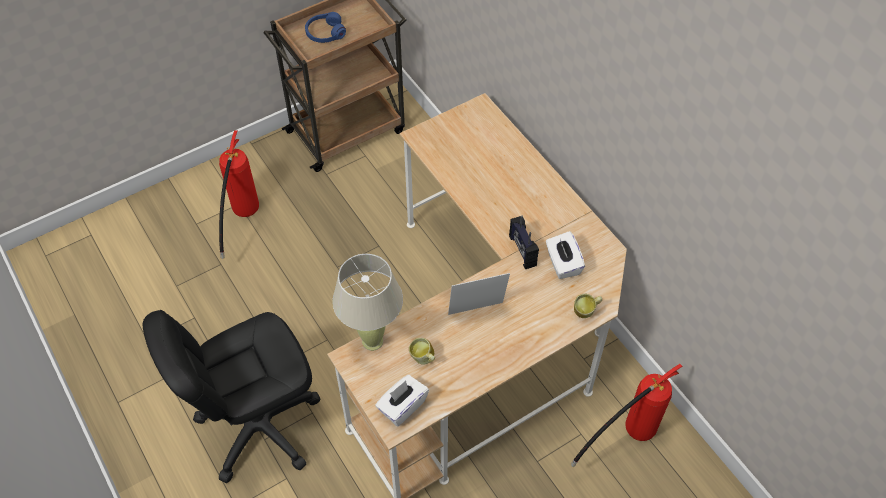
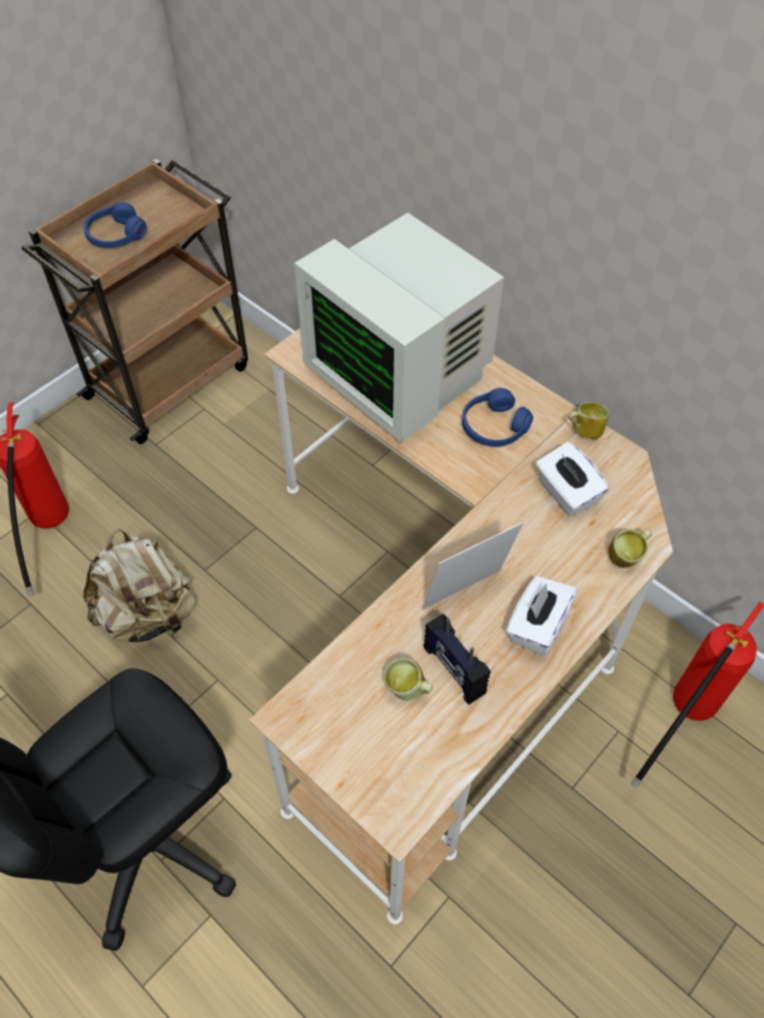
camera: 15 degrees left, 0 degrees up
(293, 288) = (148, 615): none -> beige backpack
(372, 341) = (317, 681): beige table lamp -> none
(402, 407) = (399, 781): white tissue box -> white tissue box (537, 626)
(482, 166) = (401, 376): none -> monitor
(522, 251) = (500, 487): radio -> radio (453, 671)
(531, 211) = (493, 426): none -> blue headphones
(589, 227) = (584, 431): none -> mug

